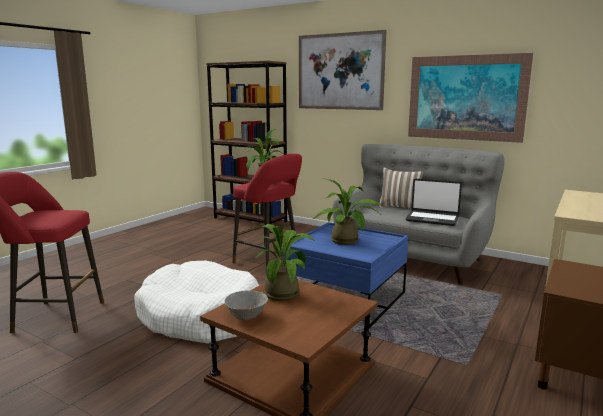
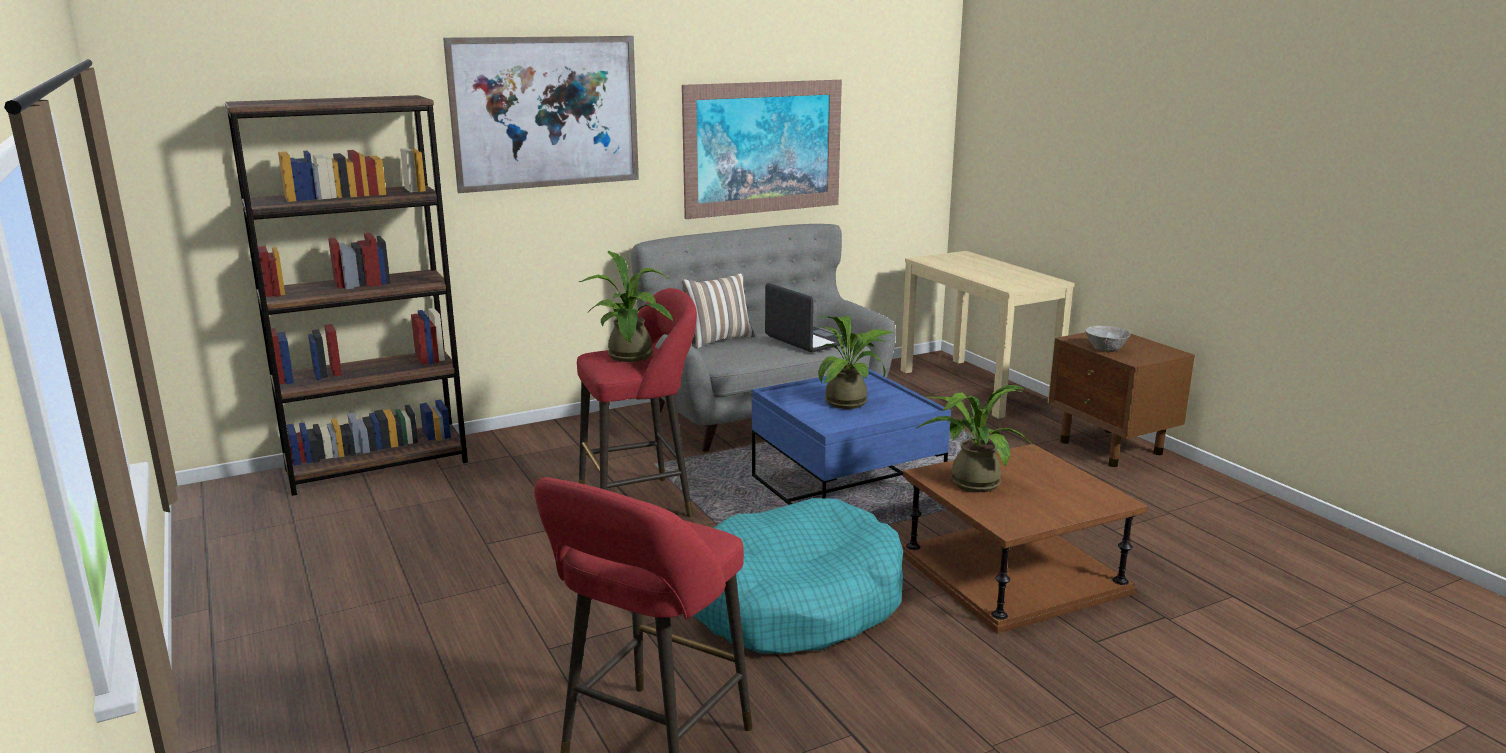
camera: 60 degrees left, 5 degrees up
(199, 316) = (796, 602): white dog bed -> turquoise dog bed
(247, 316) = (1027, 514): grey bowl -> grey bowl (1105, 349)
(432, 219) = (807, 340): laptop -> laptop turned 90 degrees counterclockwise

